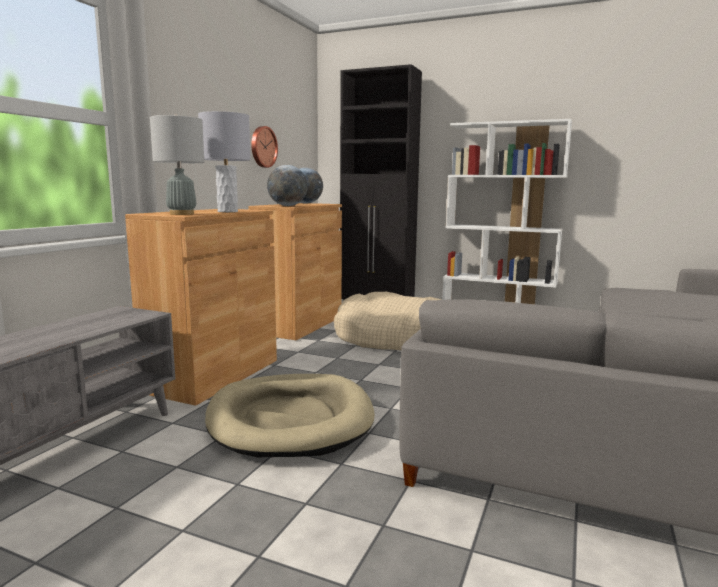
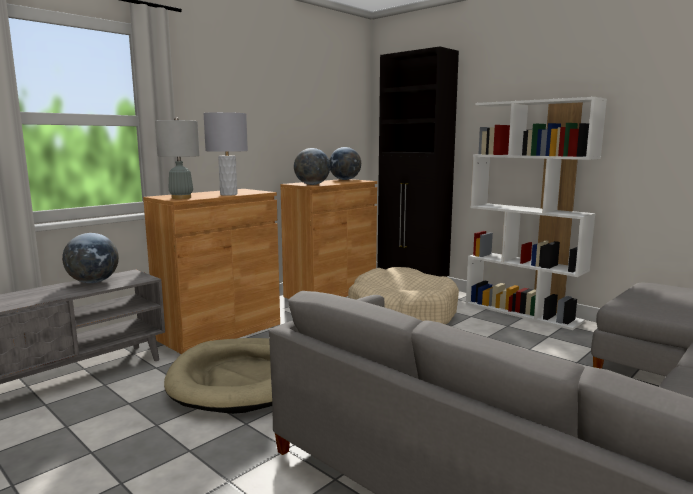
camera: 20 degrees right, 0 degrees up
(84, 322) = (93, 282): none -> globe
(262, 147) = (301, 130): wall clock -> none

